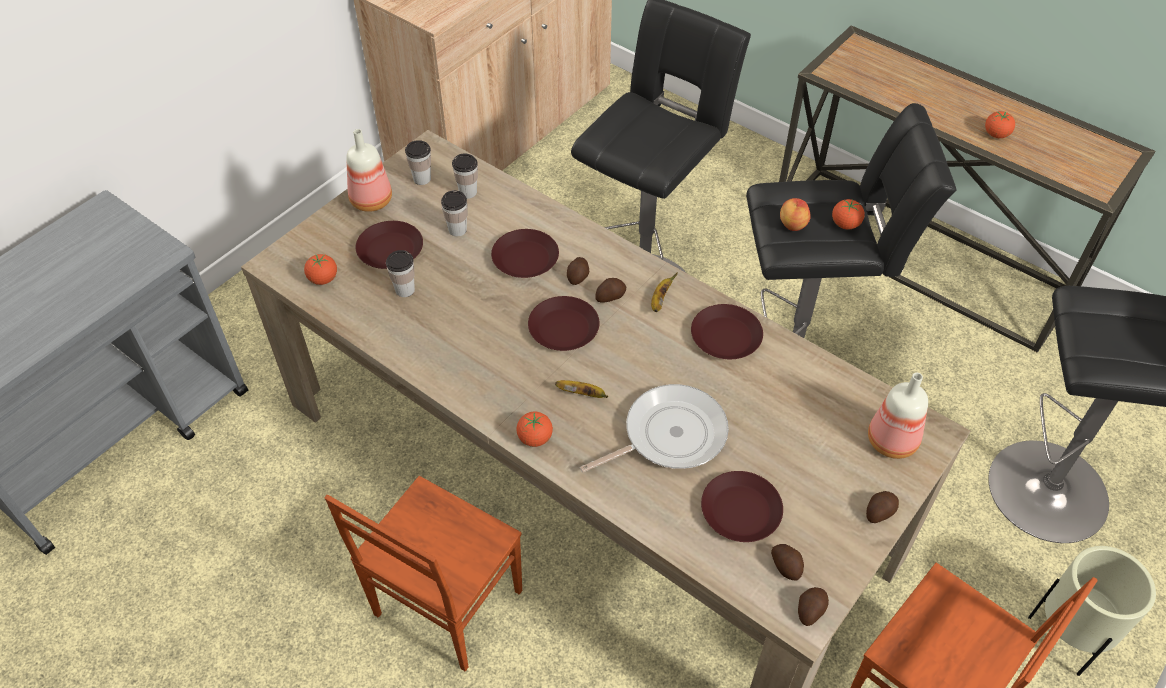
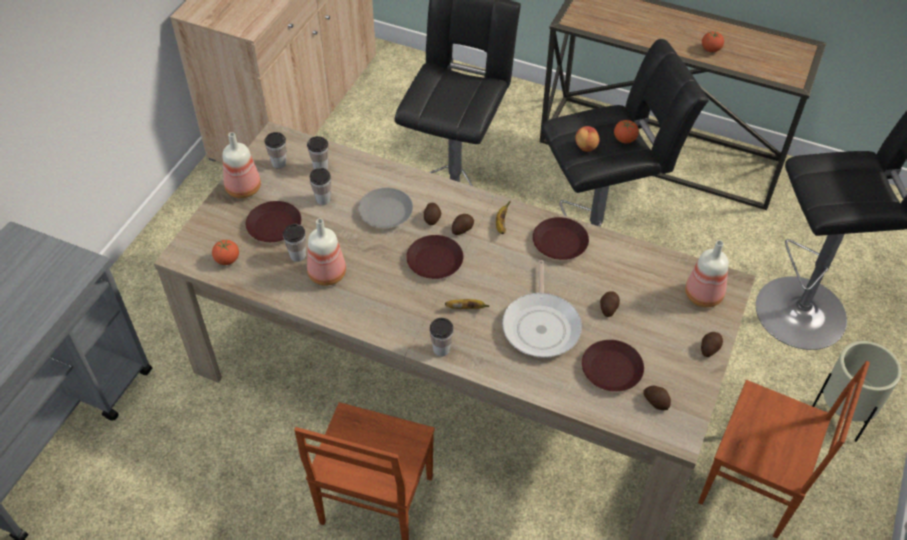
camera: 15 degrees left, 0 degrees up
(431, 319) = (328, 275): none -> bottle
(525, 258) = (385, 212): brown plate -> grey plate
(535, 438) = (441, 349): tomato -> cup
(669, 435) = (541, 325): frying pan -> frying pan turned 135 degrees clockwise
(810, 610) = (682, 428): potato -> potato (608, 308)

